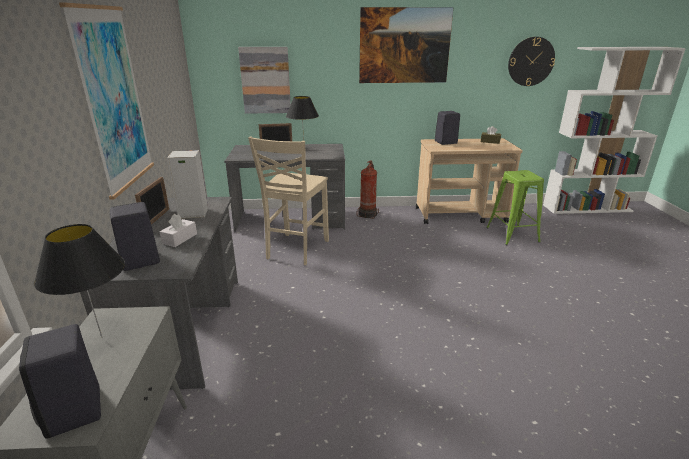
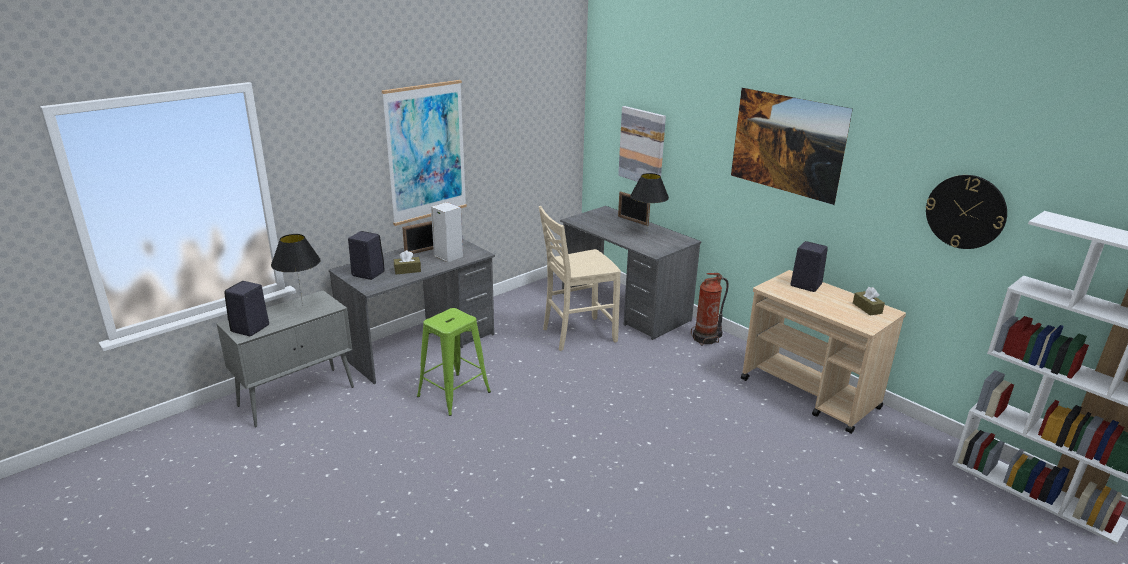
camera: 50 degrees right, 0 degrees up
(180, 239) = (407, 270): white tissue box -> brown tissue box
(512, 234) = (820, 446): green stool -> green stool (454, 394)

